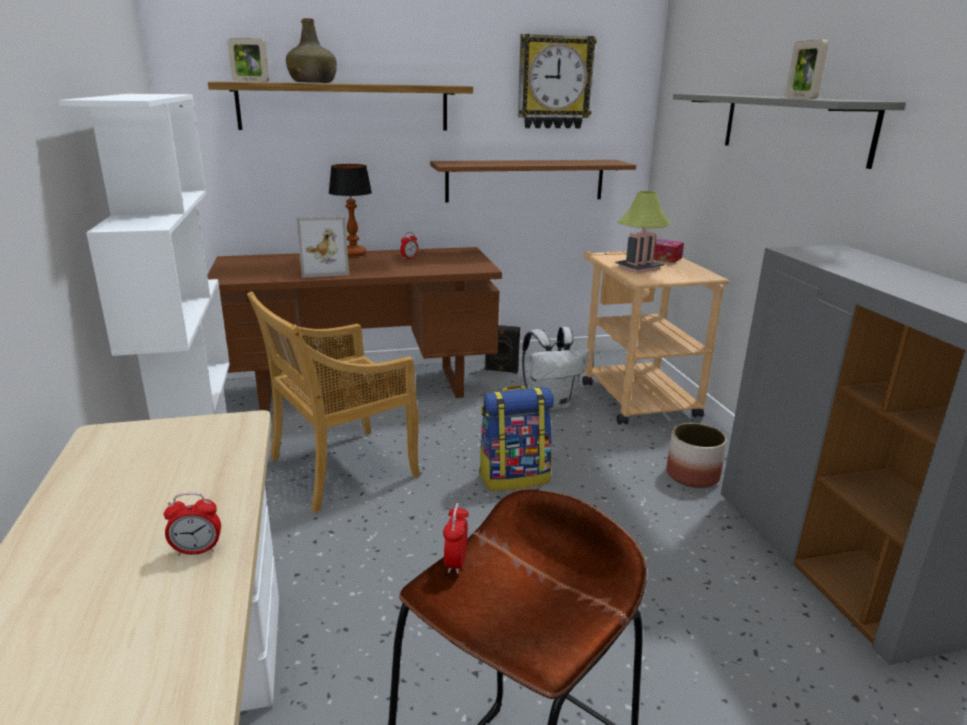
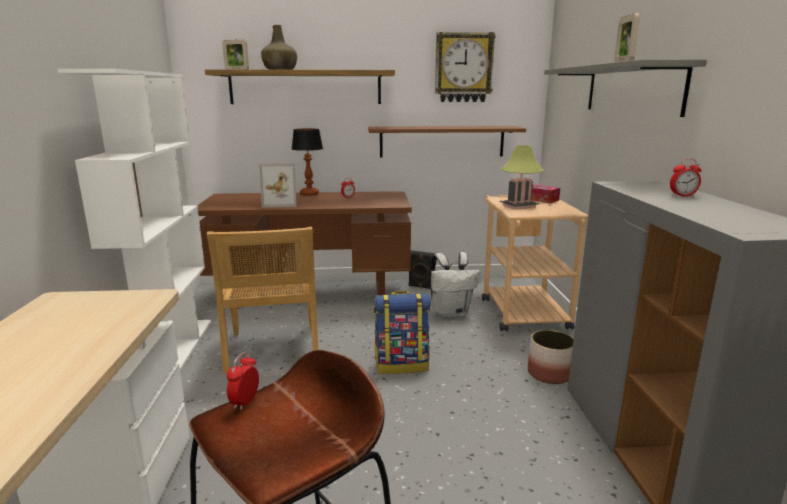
camera: 10 degrees right, 5 degrees down
(197, 550) = (60, 375): alarm clock -> alarm clock (682, 196)
(341, 468) = (273, 349): beige chair -> beige chair turned 75 degrees counterclockwise

